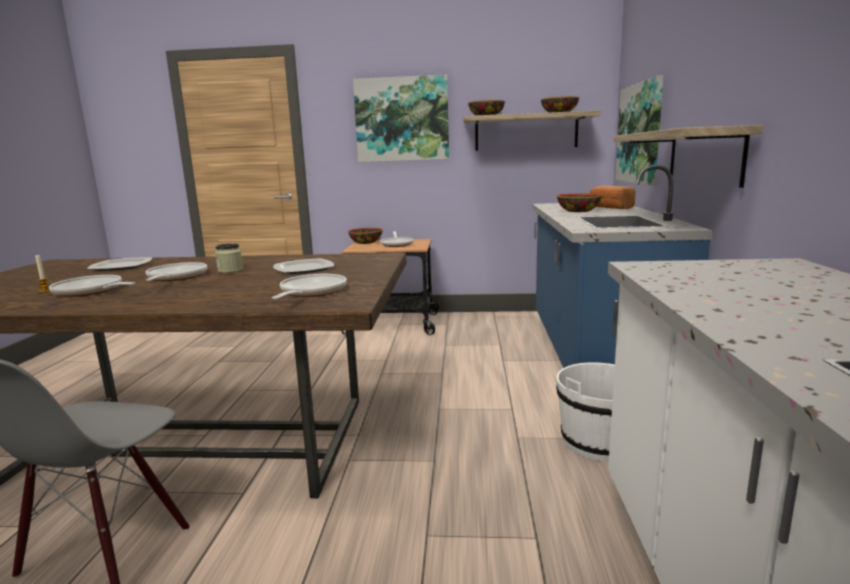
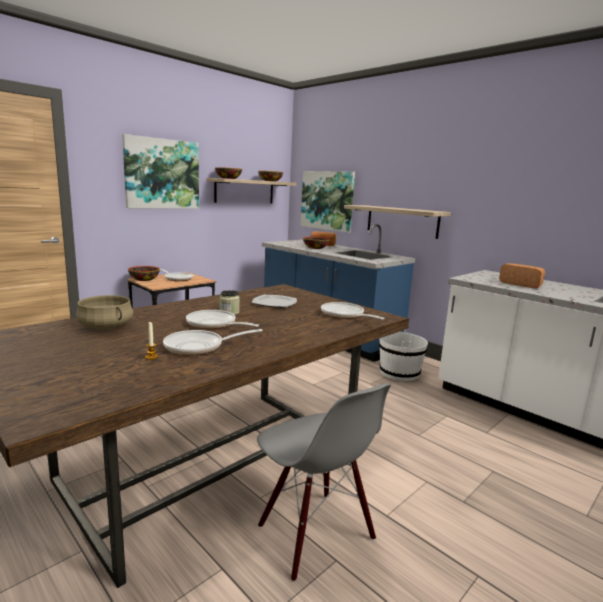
camera: 50 degrees left, 0 degrees up
(121, 266) = (105, 327): plate -> beige cooking pot
(750, 291) = (521, 284): none -> bread

